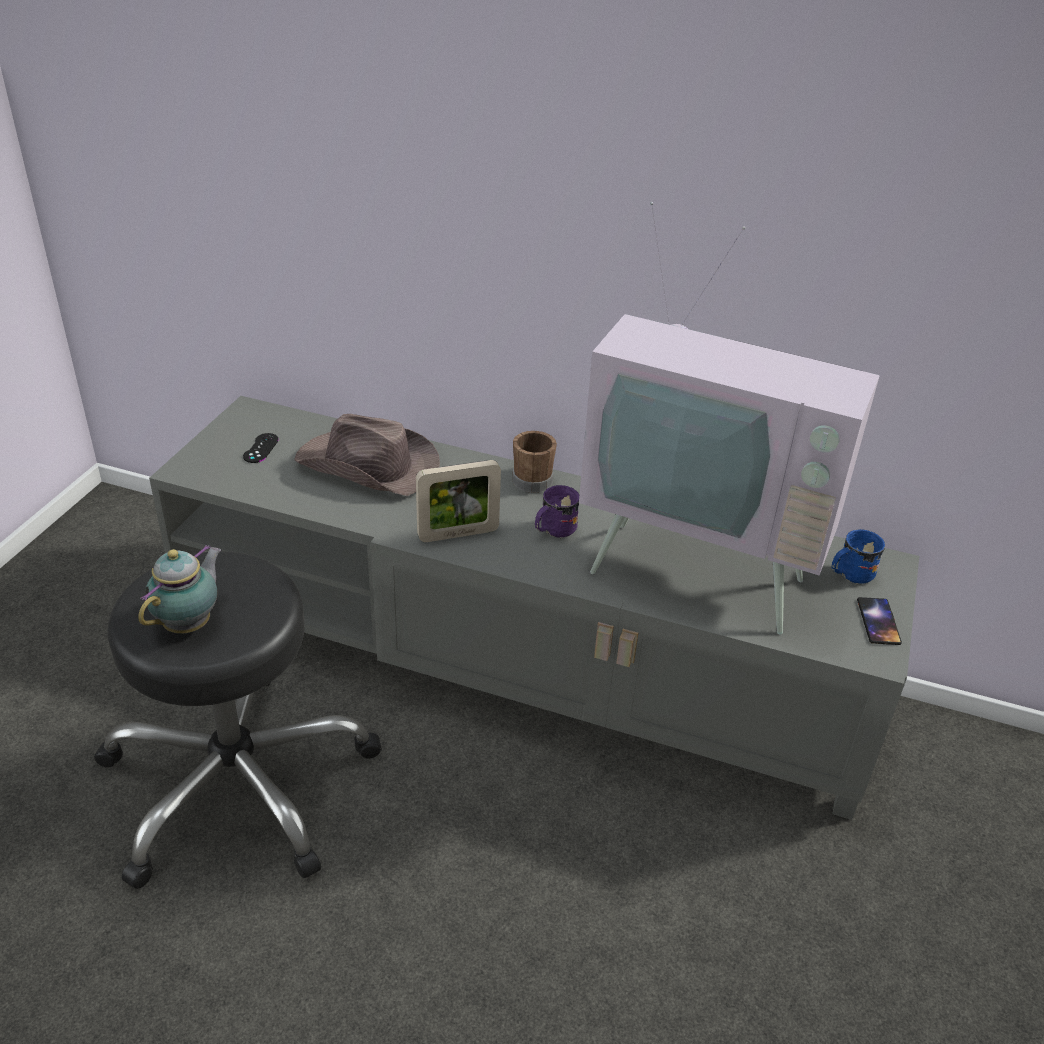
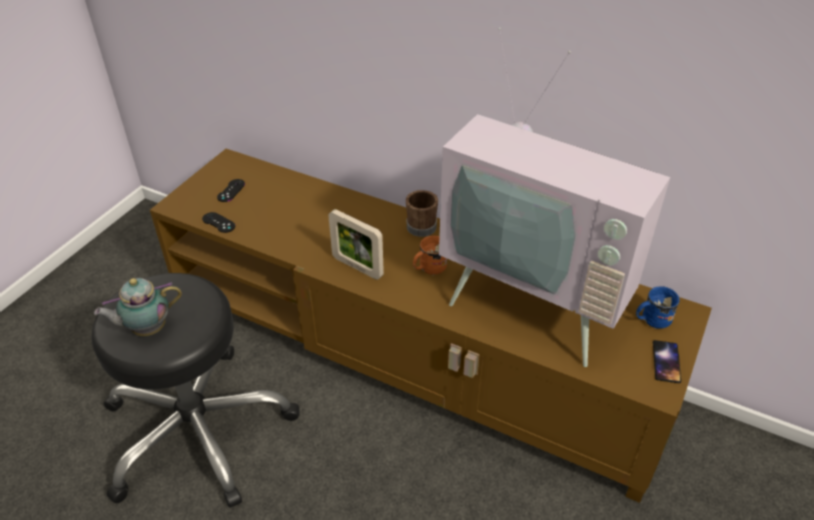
camera: 10 degrees right, 5 degrees up
(190, 623) = (147, 329): teapot -> teapot turned 150 degrees counterclockwise
(253, 489) = (218, 222): none -> black game controller
(369, 466) = (304, 209): brown hat -> none
(458, 534) = (357, 267): picture frame -> picture frame turned 45 degrees clockwise
(521, 660) = (412, 354): grey tv stand -> brown tv stand
(553, 530) = (428, 268): purple mug -> orange mug

